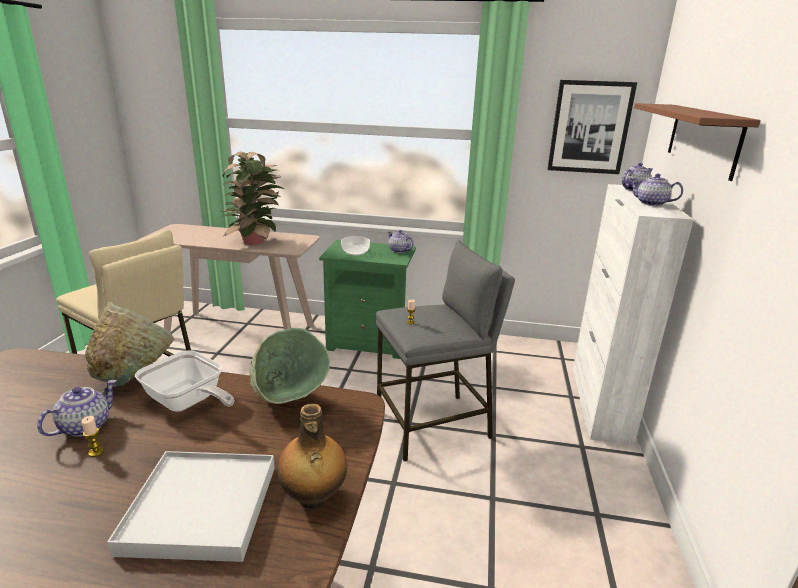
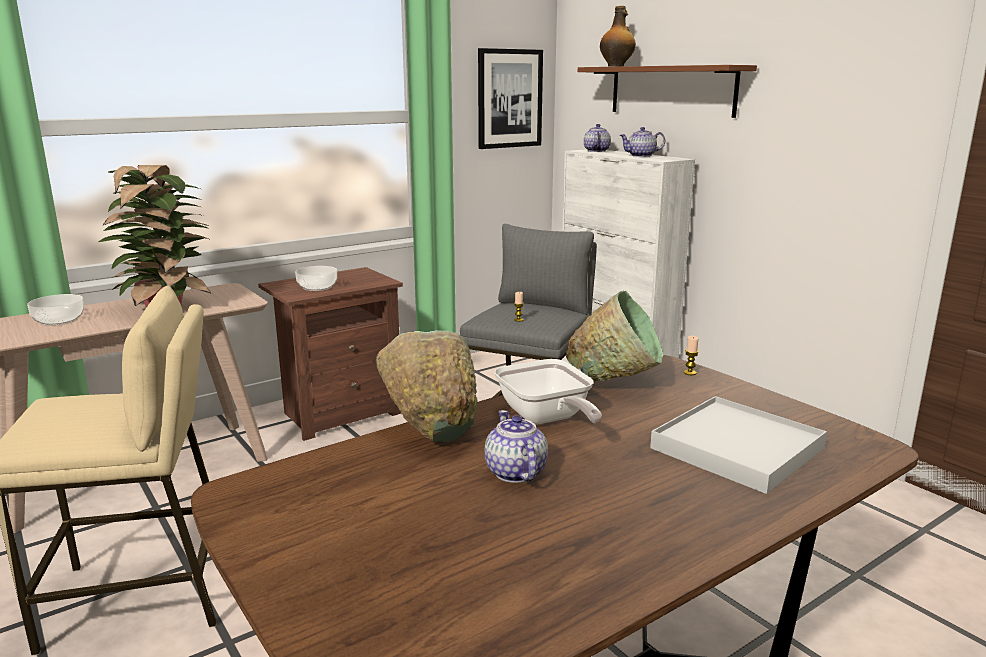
camera: 45 degrees left, 5 degrees down
(96, 452) = (579, 475): candle -> candle (690, 373)
(188, 403) = (546, 419): frying pan -> frying pan turned 75 degrees clockwise
(207, 234) = (59, 320): none -> bowl
(313, 497) = (771, 409): bottle -> bottle (616, 66)
(369, 342) = (340, 413): green nightstand -> brown nightstand
(399, 251) = (361, 274): teapot -> none

